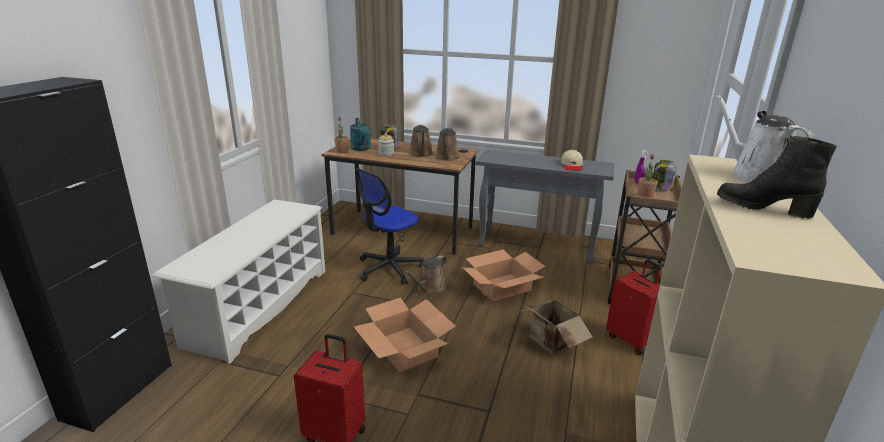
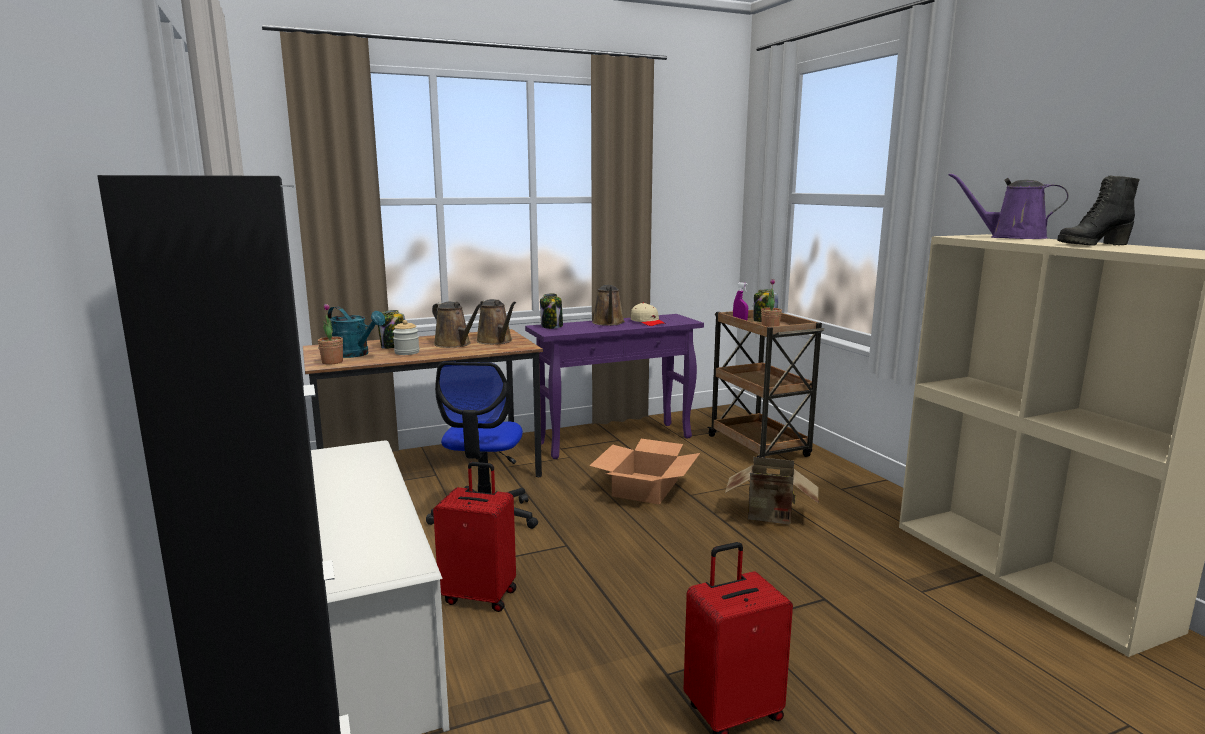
camera: 40 degrees left, 10 degrees down
(404, 348) = (651, 588): cardboard box -> none
(429, 288) = (572, 519): brown watering can -> brown watering can (608, 323)
(499, 154) = (552, 326): none -> jar
(537, 247) = (615, 440): grey console table -> purple console table
(631, 340) = (823, 486): red suitcase -> red suitcase (480, 596)
(754, 175) = (1011, 237): white watering can -> purple watering can

